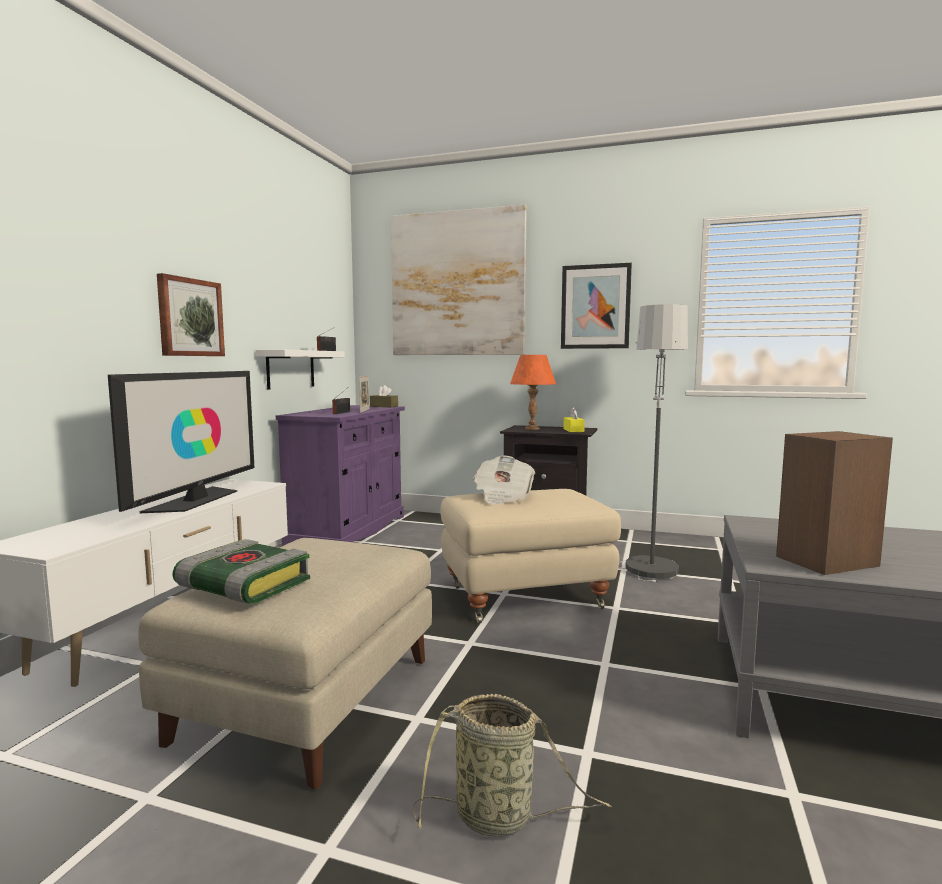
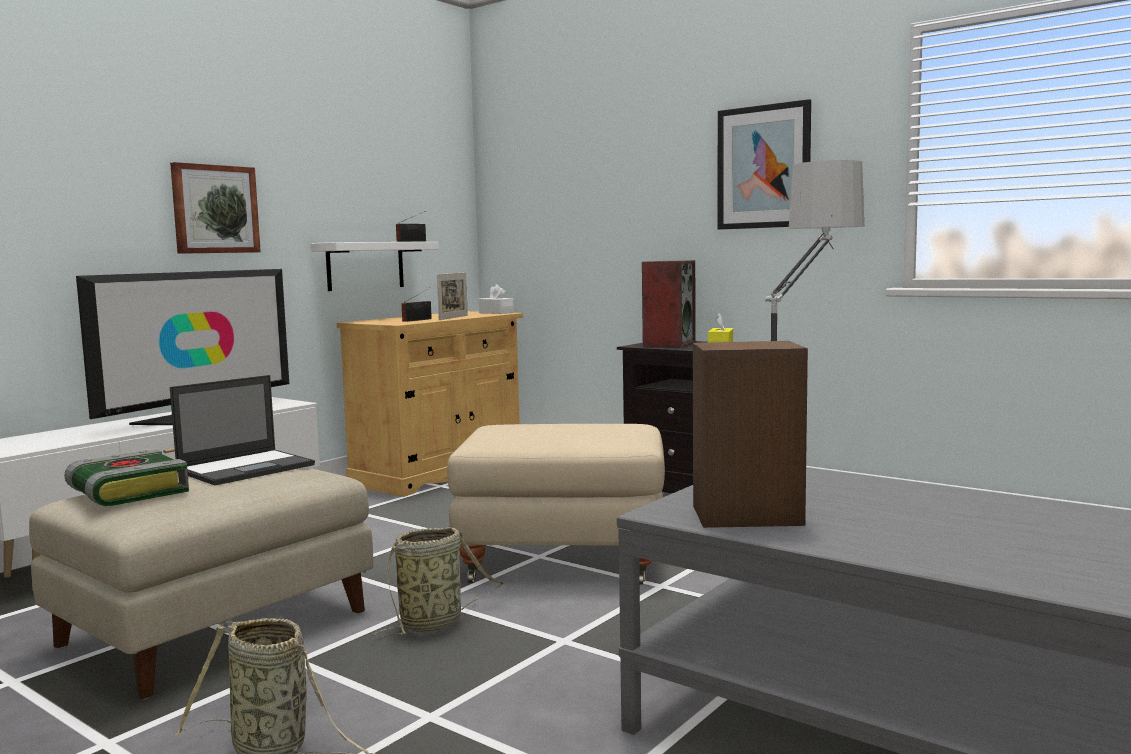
camera: 20 degrees right, 0 degrees up
(319, 548) = (247, 468): none -> laptop
(348, 530) = (440, 472): purple cabinet -> beige cabinet
(384, 406) = (496, 313): brown tissue box -> white tissue box
(457, 284) = (591, 145): picture -> none
(492, 663) = (435, 623): none -> basket
(503, 497) = (532, 428): newspaper -> none
(532, 428) = (668, 344): orange table lamp -> speaker

